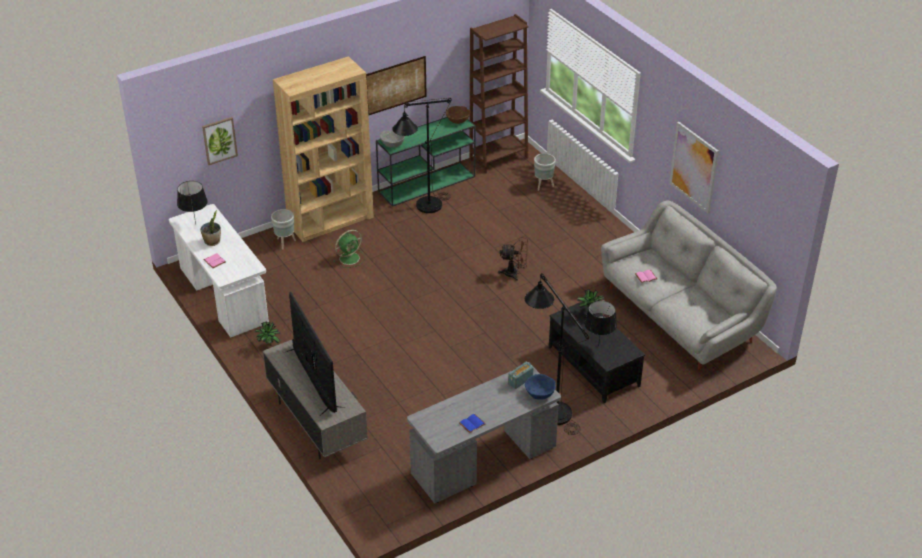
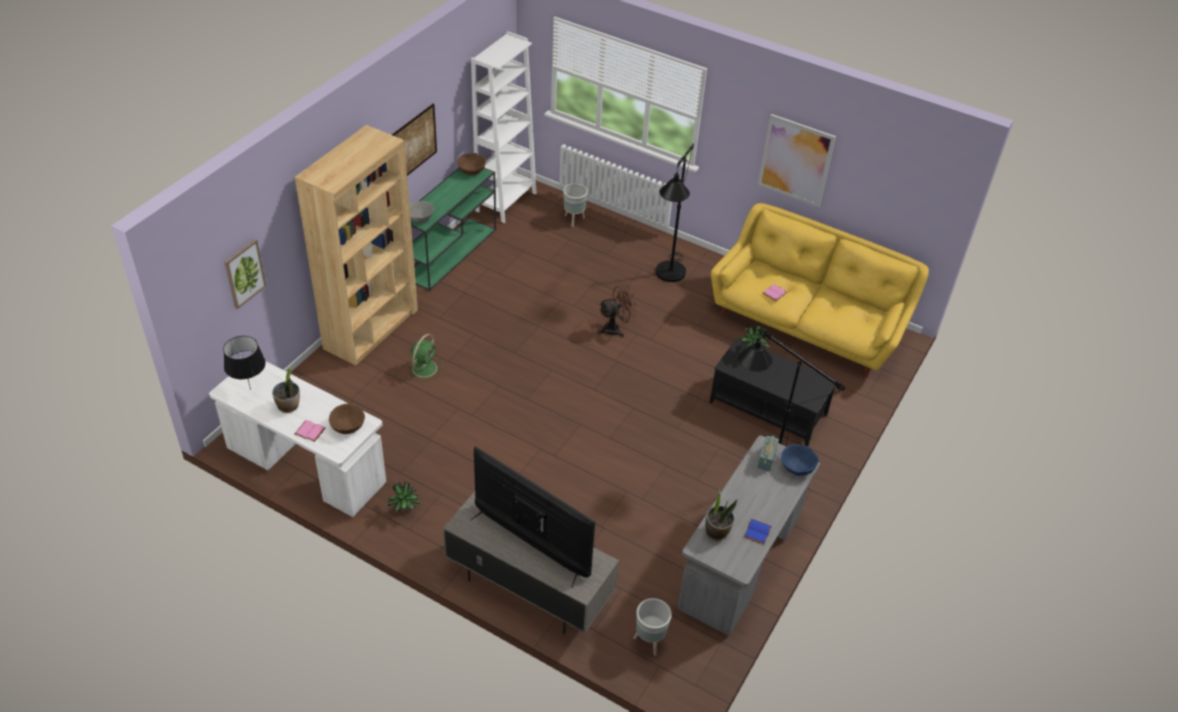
camera: 30 degrees left, 5 degrees up
(240, 265) = (347, 426): none -> brown bowl
(284, 243) = (335, 373): grey planter -> grey planter (649, 642)
(423, 208) = (466, 283): black floor lamp -> black floor lamp (668, 277)
(442, 413) = (717, 532): none -> potted plant
(498, 158) = (506, 202): brown bookcase -> white bookcase
(598, 346) = (788, 386): black table lamp -> none
(680, 316) = (807, 324): grey sofa -> yellow sofa

